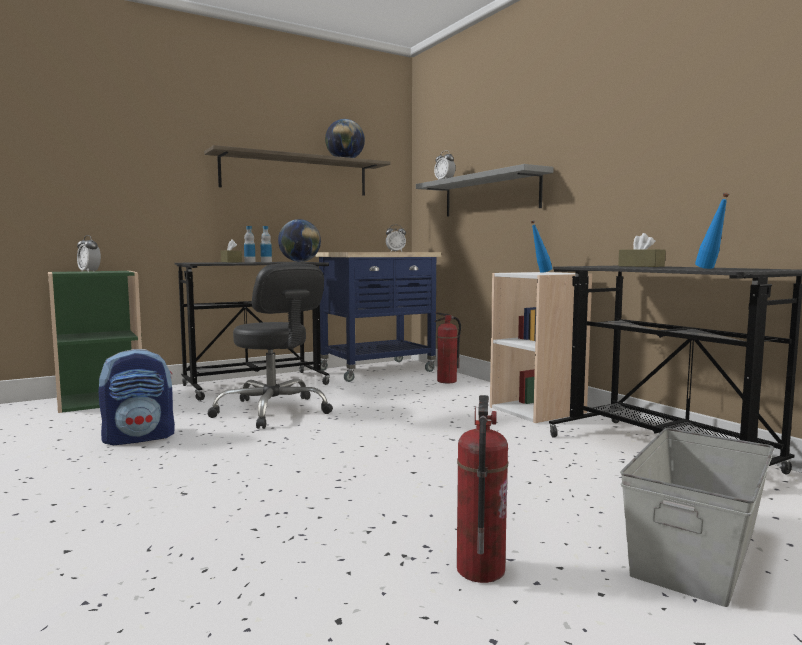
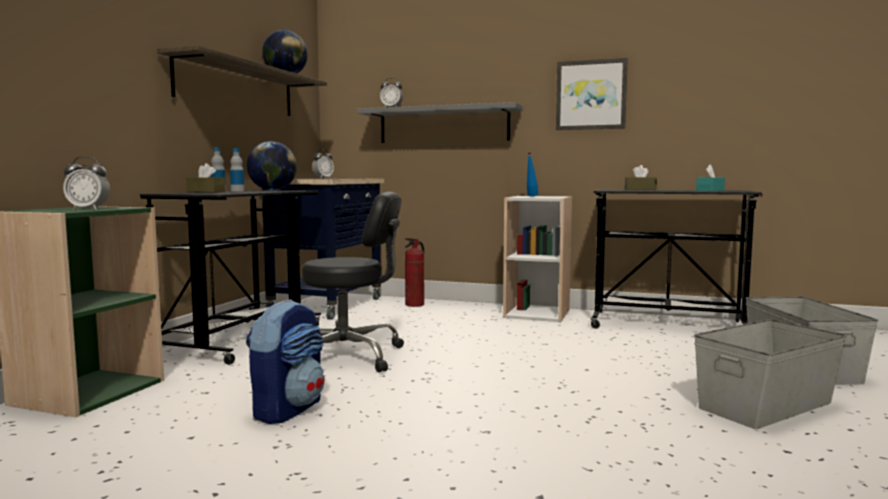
camera: 40 degrees left, 0 degrees up
(479, 570) = (764, 405): fire extinguisher -> grey storage box
(618, 145) = (591, 95): none -> picture
(710, 268) = (710, 190): blue bottle -> turquoise tissue box

